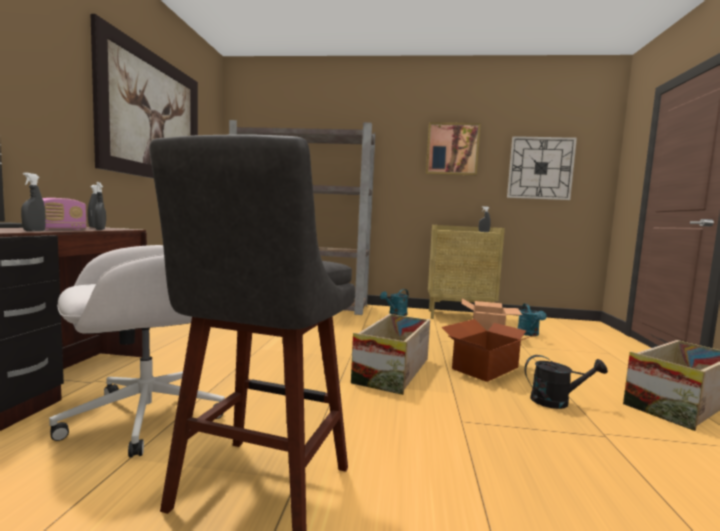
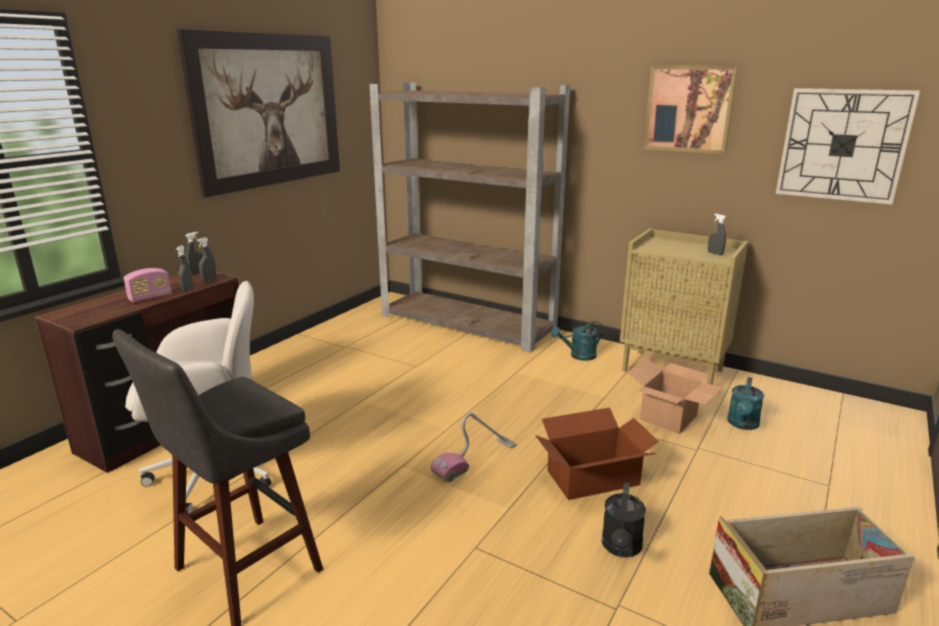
camera: 25 degrees right, 15 degrees up
(34, 231) = (123, 310): grey spray bottle -> grey spray bottle (209, 279)
(393, 370) = (475, 459): crate -> vacuum cleaner
(556, 401) = (621, 548): black watering can -> black watering can turned 75 degrees clockwise

